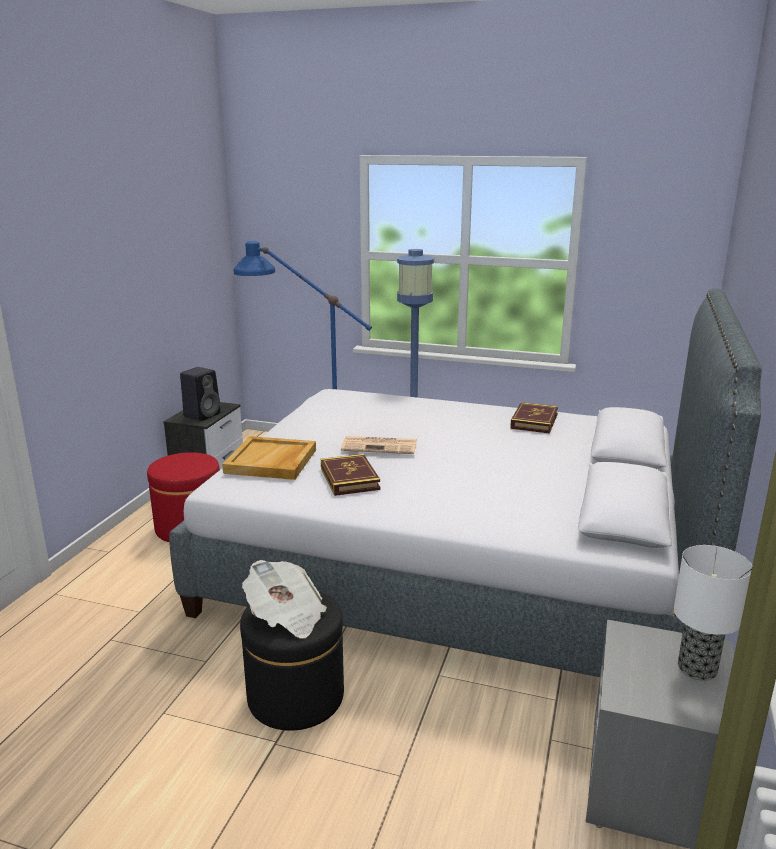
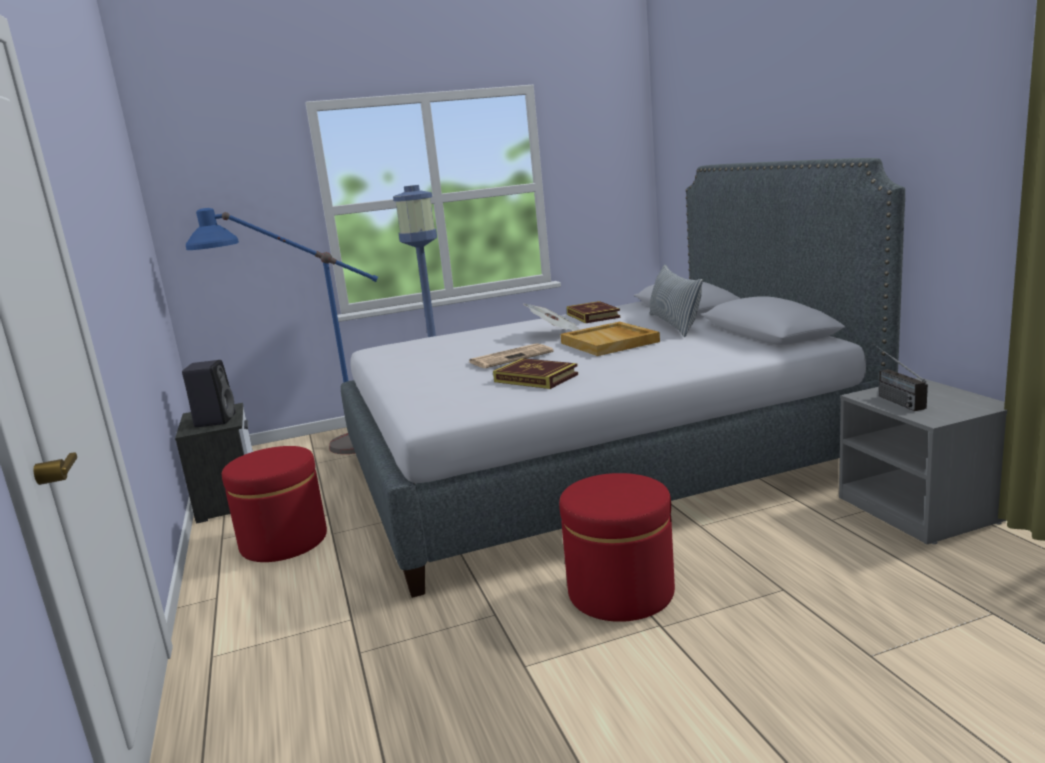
camera: 35 degrees left, 5 degrees down
(271, 461) = (437, 392): beige tray -> beige tray (610, 342)
(286, 616) = (614, 495): newspaper -> newspaper (556, 334)
(296, 697) = (621, 592): black ottoman -> red ottoman
(570, 463) = (674, 324): none -> pillow
(641, 650) = (890, 398): none -> radio
(696, 667) = (931, 393): table lamp -> none

